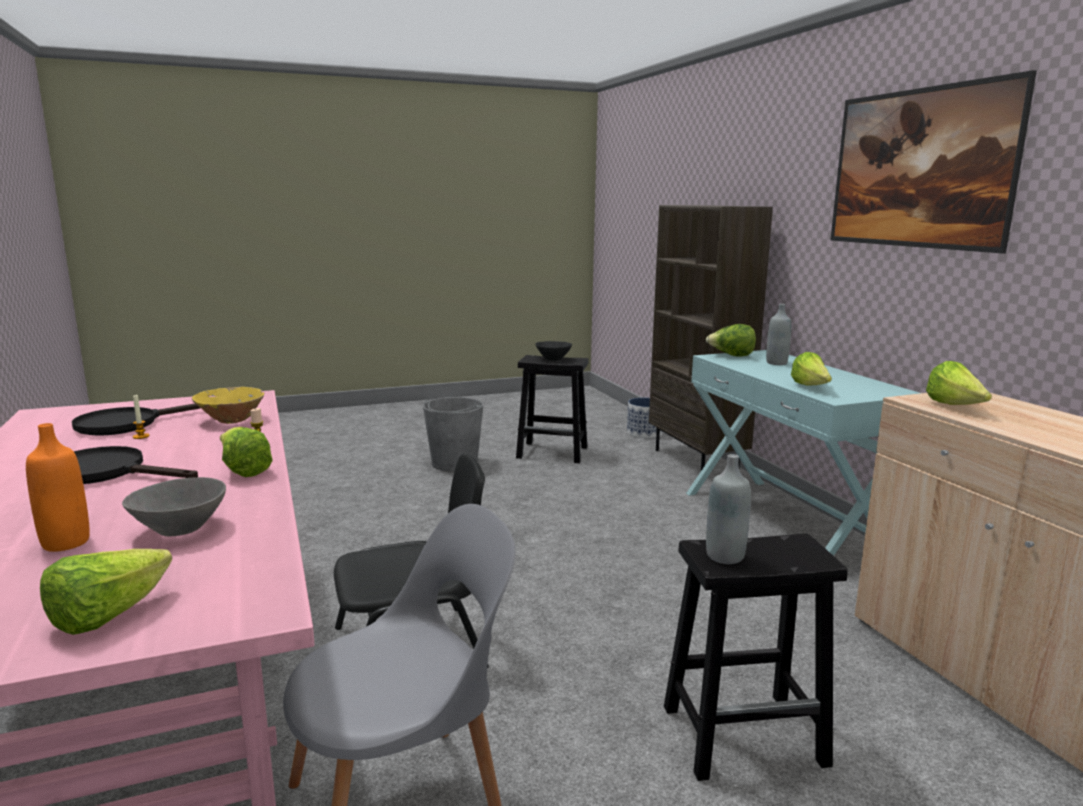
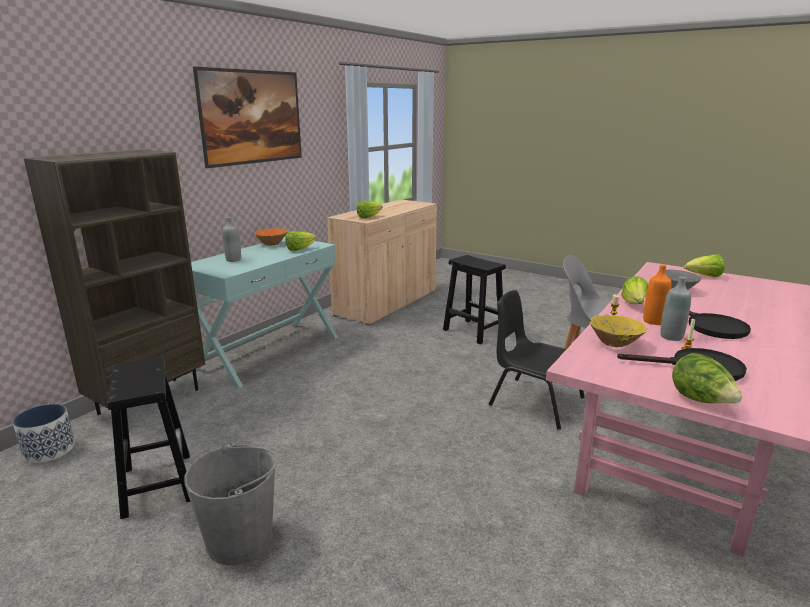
camera: 125 degrees left, 5 degrees up
(65, 542) = (723, 299): orange bottle -> orange bottle (653, 321)
(553, 359) = (131, 379): black bowl -> none
(725, 556) = (487, 264): grey bottle -> grey bottle (671, 336)
(731, 356) = (218, 270): lettuce -> lettuce (701, 401)
(862, 382) = (272, 244): none -> orange bowl

